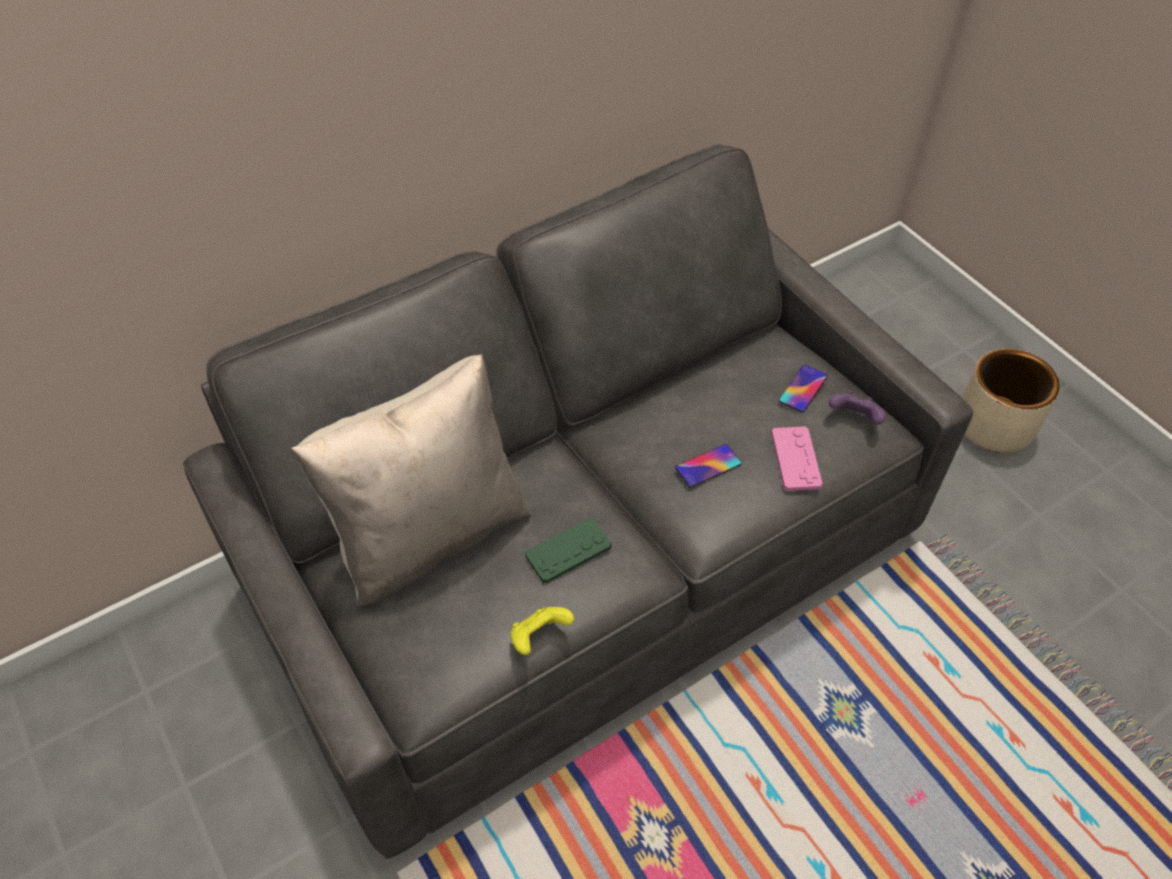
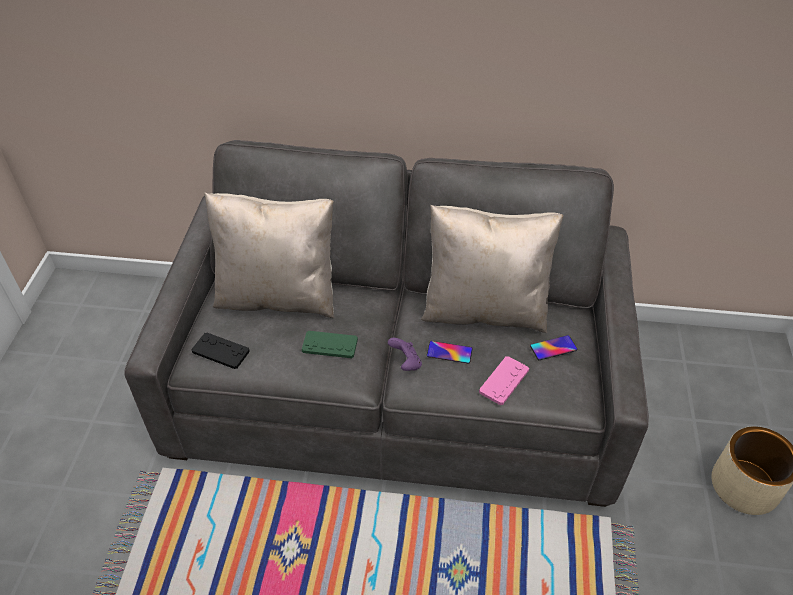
camera: 40 degrees right, 5 degrees down
(440, 656) = (220, 351): none -> black game controller
(539, 637) = (272, 374): yellow game controller -> none
(686, 391) = (484, 309): none -> beige pillow
(854, 418) = (567, 383): purple game controller -> purple game controller (406, 363)

